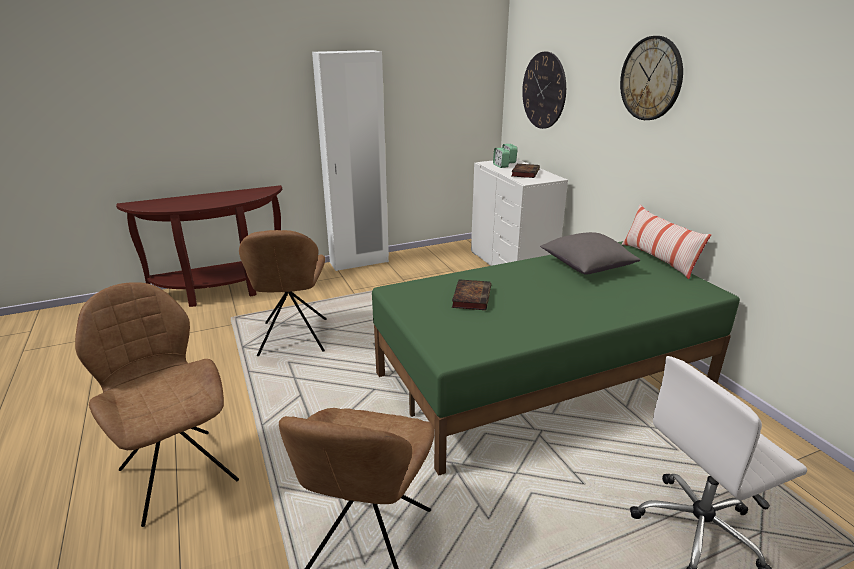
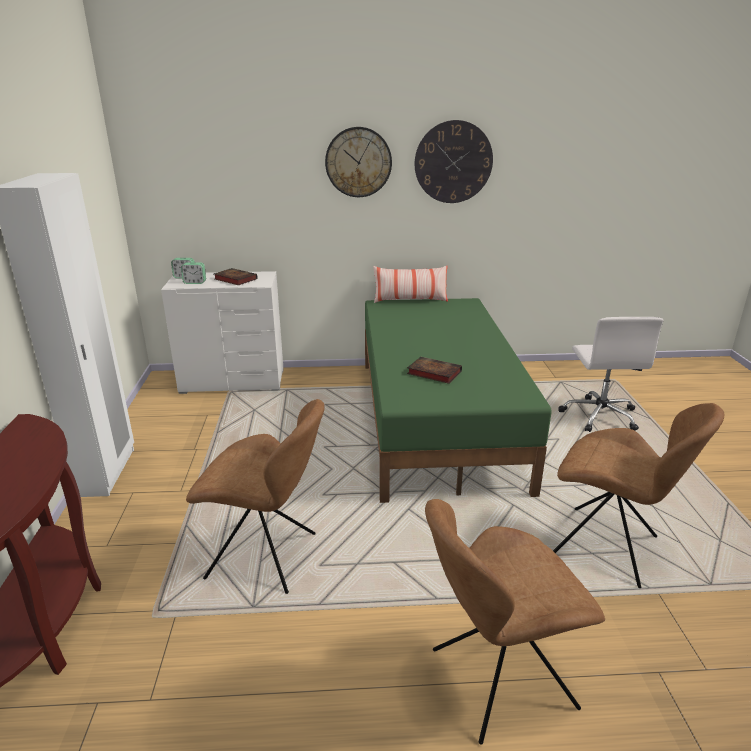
camera: 70 degrees left, 0 degrees up
(544, 90) = (206, 191): wall clock -> wall clock (453, 162)
(586, 266) = (405, 322): grey pillow -> none

